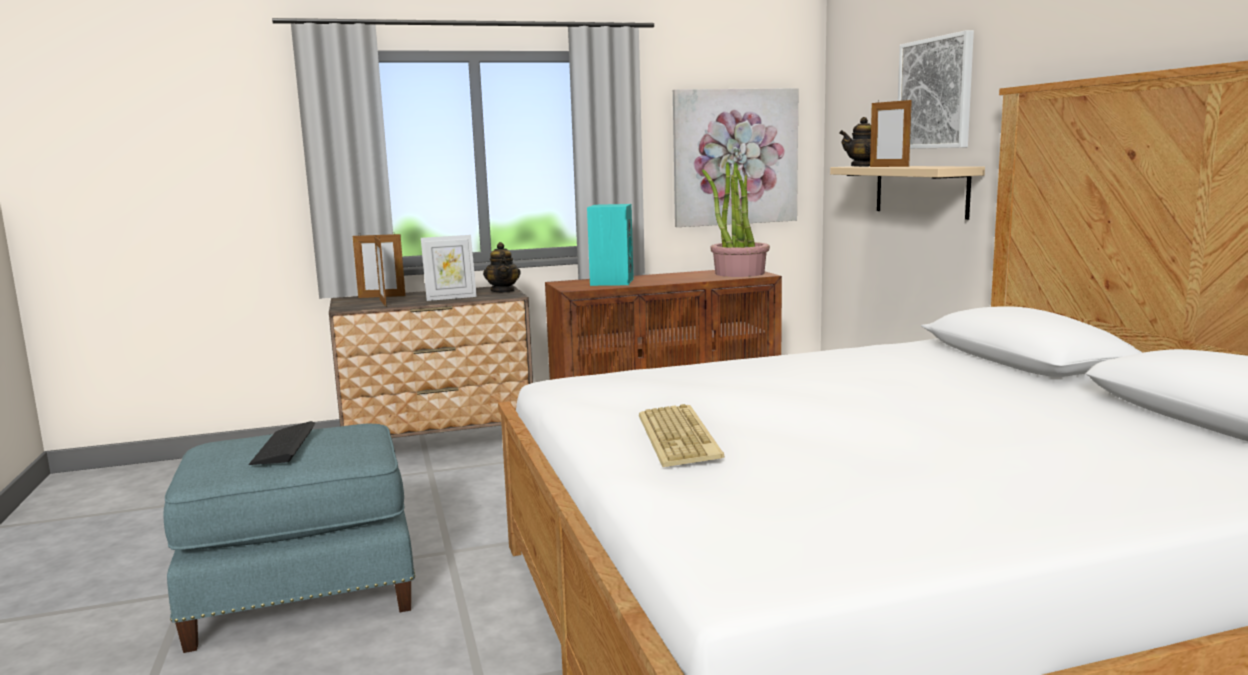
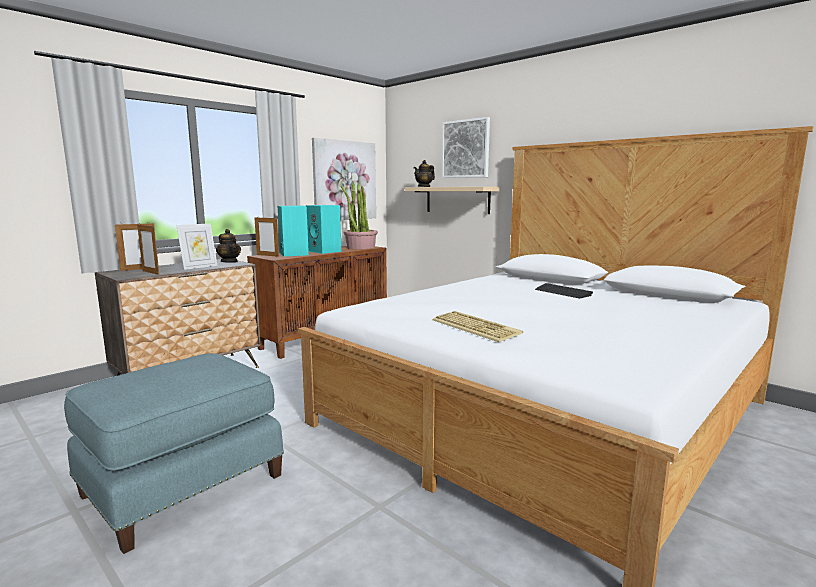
camera: 30 degrees left, 0 degrees up
(284, 446) = (170, 375): keyboard -> keyboard (562, 292)
(667, 279) = (325, 251): none -> turquoise speaker
(889, 166) = (444, 186): picture frame -> picture frame (267, 255)

